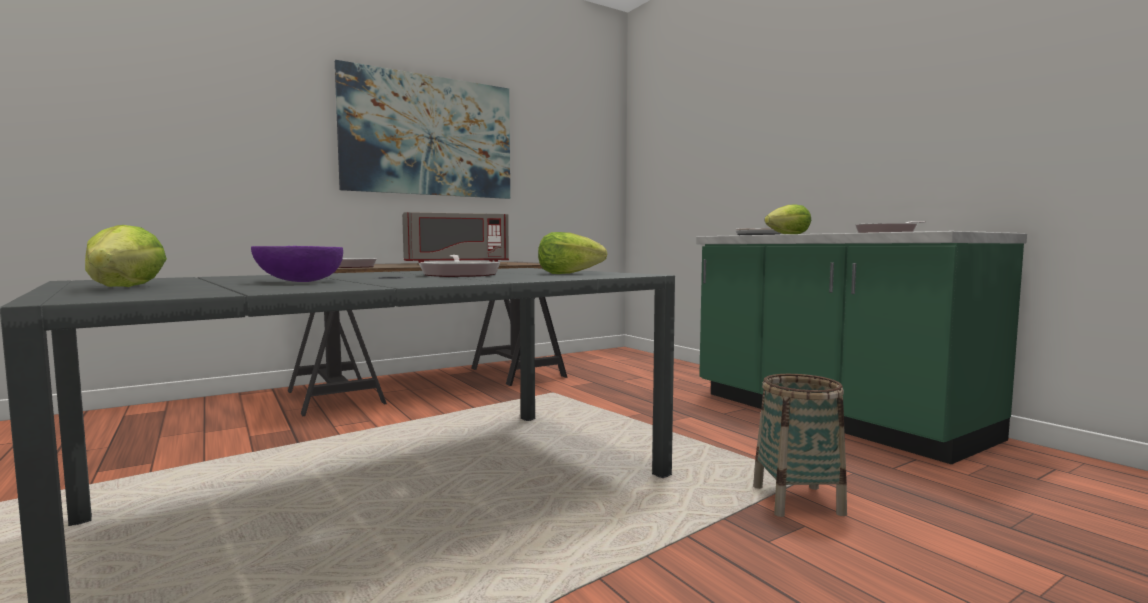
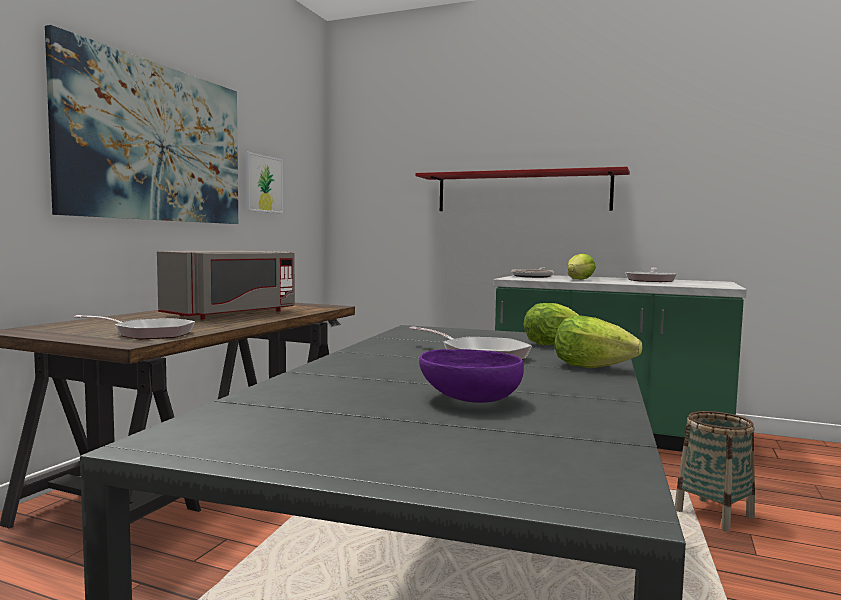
camera: 35 degrees left, 0 degrees up
(125, 287) = (421, 456): lettuce -> lettuce (591, 367)
(543, 164) = (263, 184): none -> picture
(778, 147) = (522, 192): none -> red shelf

